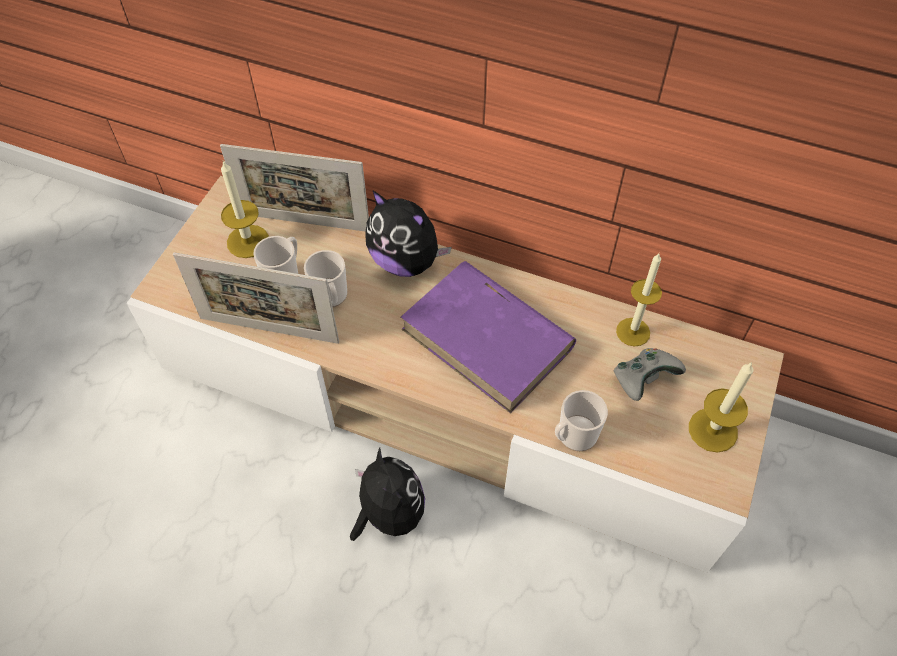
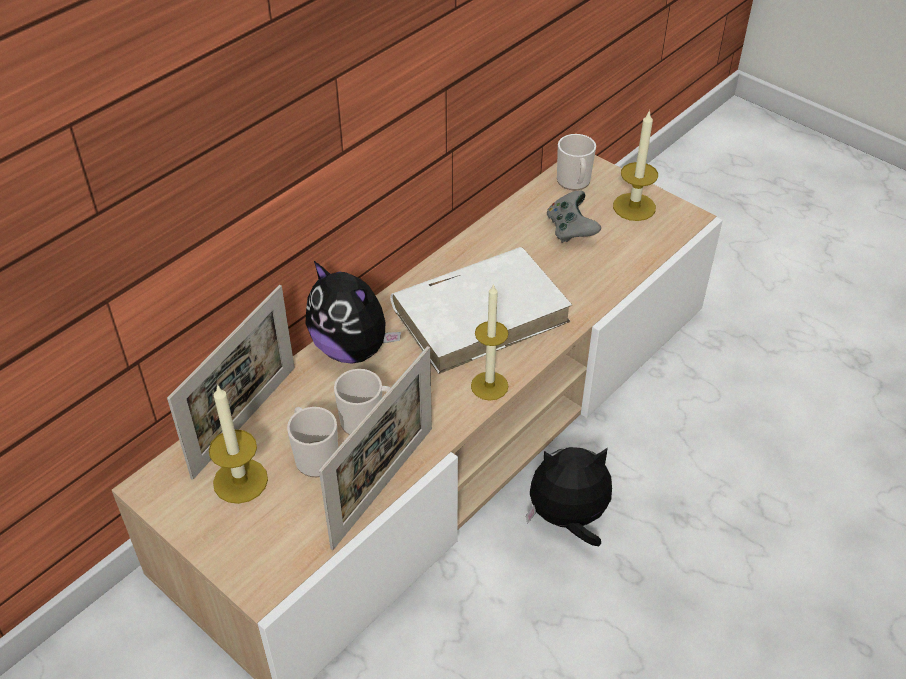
camera: 70 degrees left, 10 degrees down
(406, 261) = (352, 348): plush toy -> plush toy turned 75 degrees clockwise
(488, 339) = (481, 313): purple book -> white book
(573, 436) = (609, 288): mug -> mug (574, 183)
(633, 332) = (518, 219): candle -> candle (489, 386)

